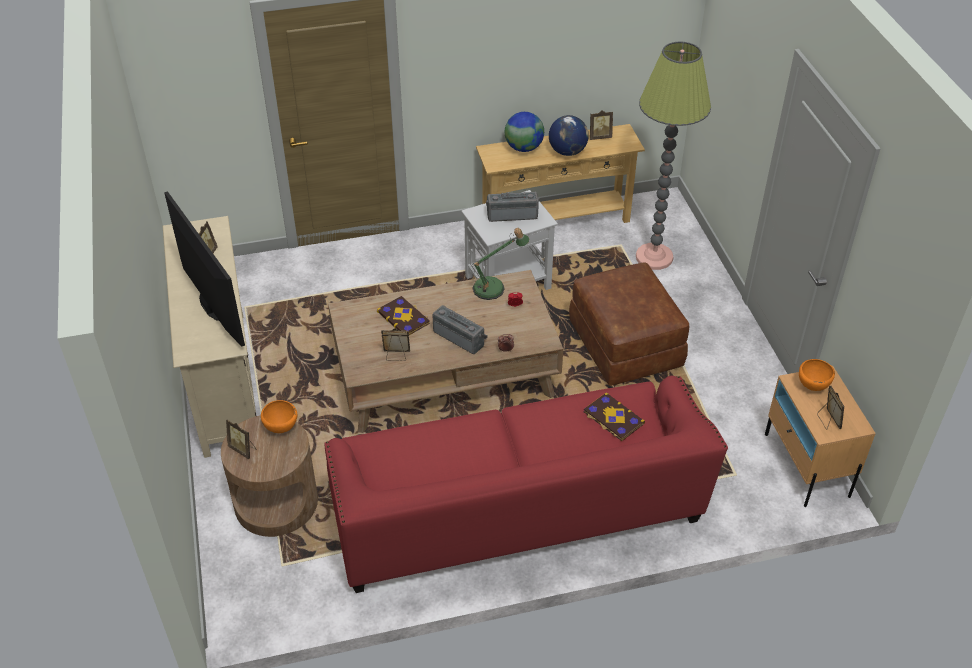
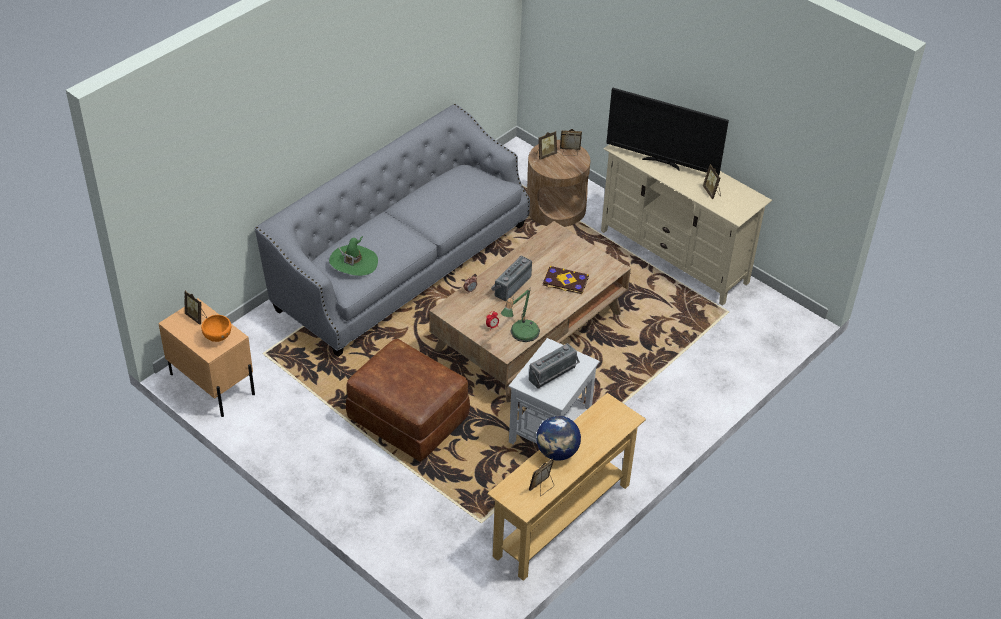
camera: 145 degrees right, 0 degrees up
(282, 428) = (560, 171): orange bowl -> none
(396, 356) = (542, 253): picture frame -> picture frame (545, 154)
(460, 337) = (510, 285): radio -> radio turned 120 degrees clockwise
(516, 513) = (400, 265): red sofa -> grey sofa
(524, 148) = (600, 437): globe -> none
(613, 418) = (353, 262): book -> green hat
(654, 257) = (440, 523): floor lamp -> none

